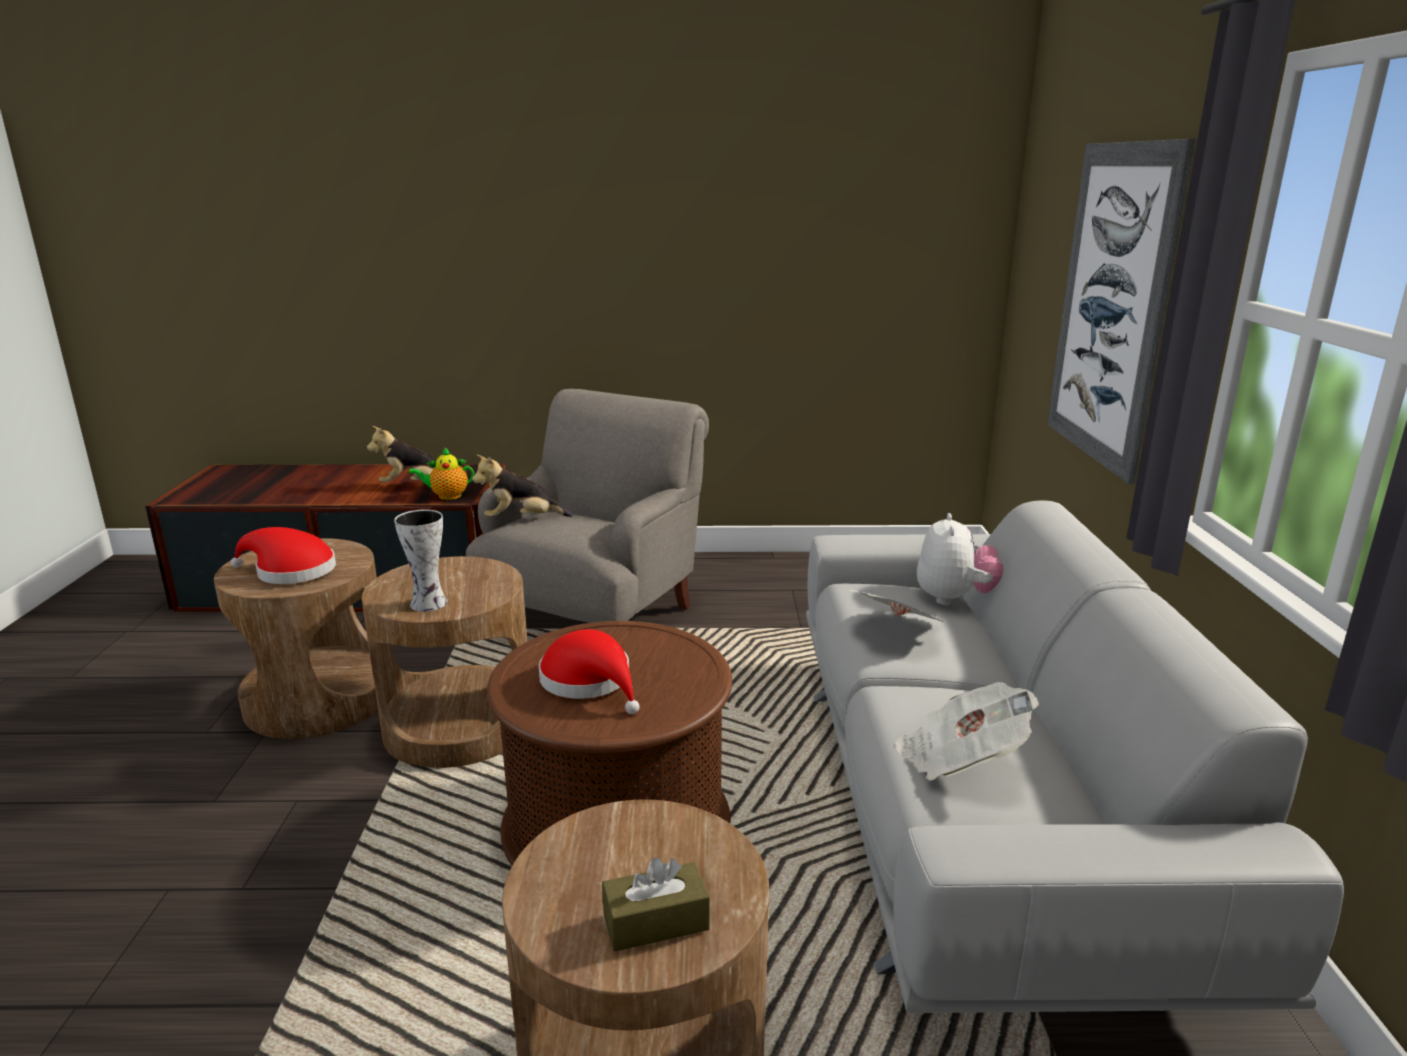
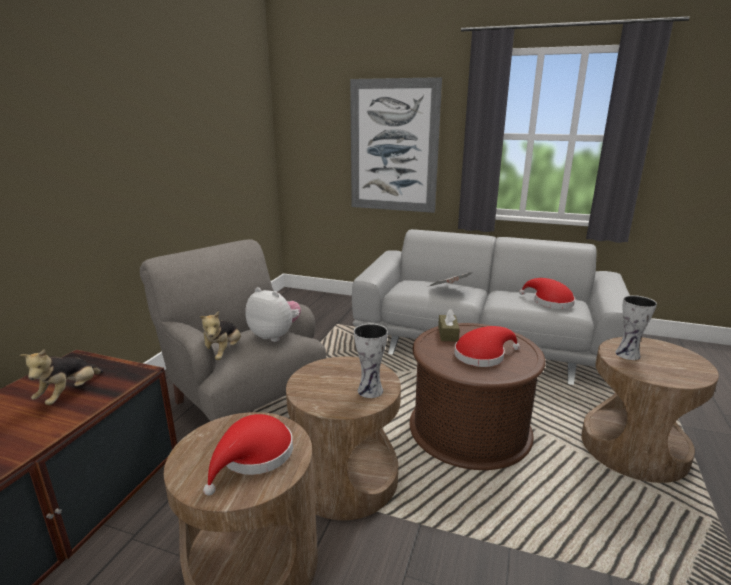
camera: 70 degrees left, 0 degrees up
(447, 496) = (122, 380): teapot -> none
(643, 841) = (629, 355): none -> vase
(656, 922) = (677, 359): brown tissue box -> brown tissue box (448, 334)
(955, 599) = (415, 279): plush toy -> plush toy (275, 335)
(960, 758) = (549, 302): newspaper -> red hat

